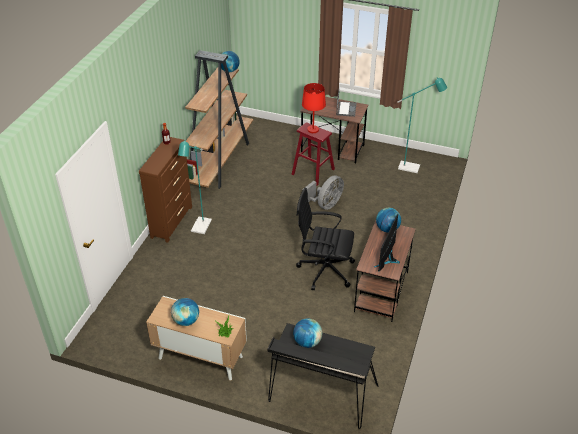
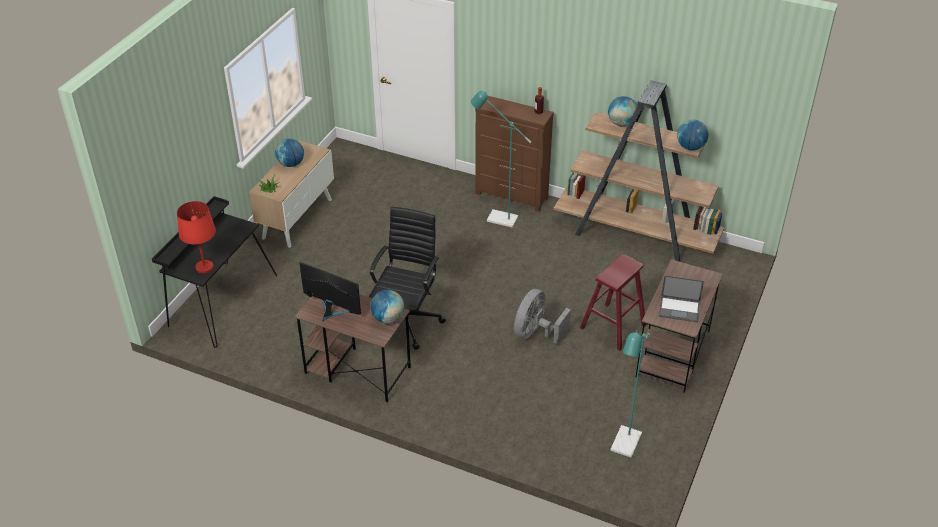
camera: 95 degrees right, 0 degrees up
(307, 342) = (227, 236): globe -> globe (621, 123)
(313, 129) = (622, 270): red table lamp -> red table lamp (205, 267)
(325, 204) = (536, 333): grey fan -> grey fan turned 75 degrees clockwise

